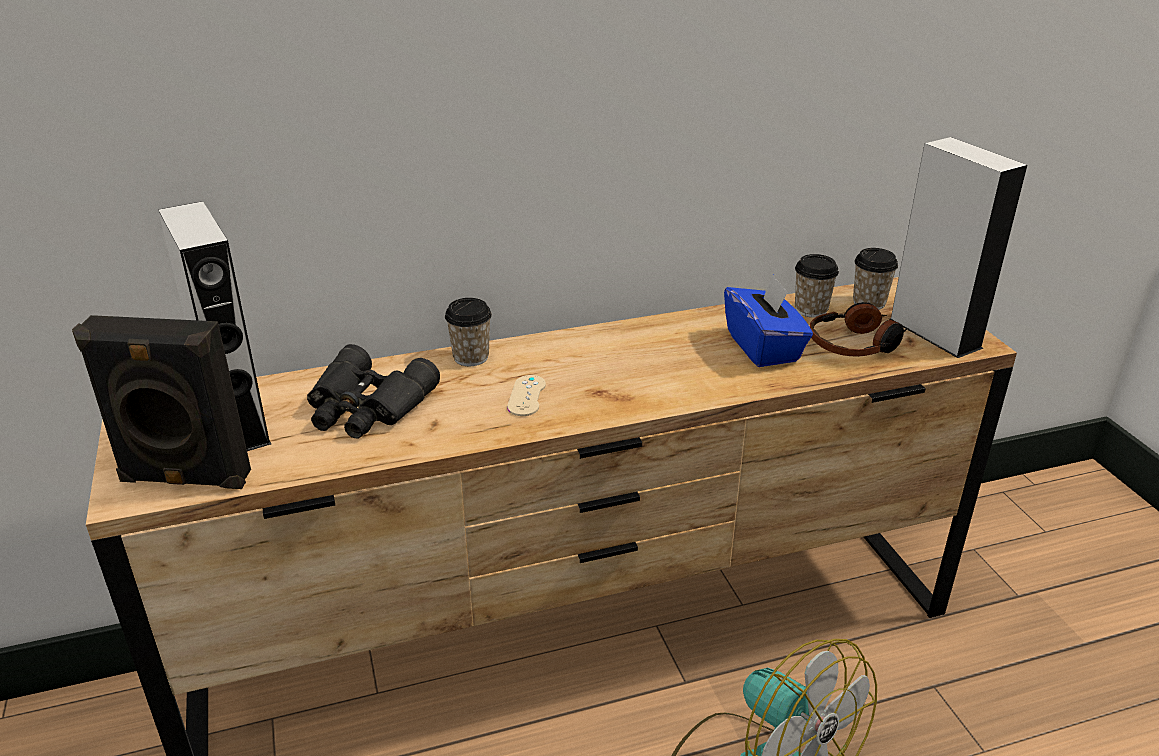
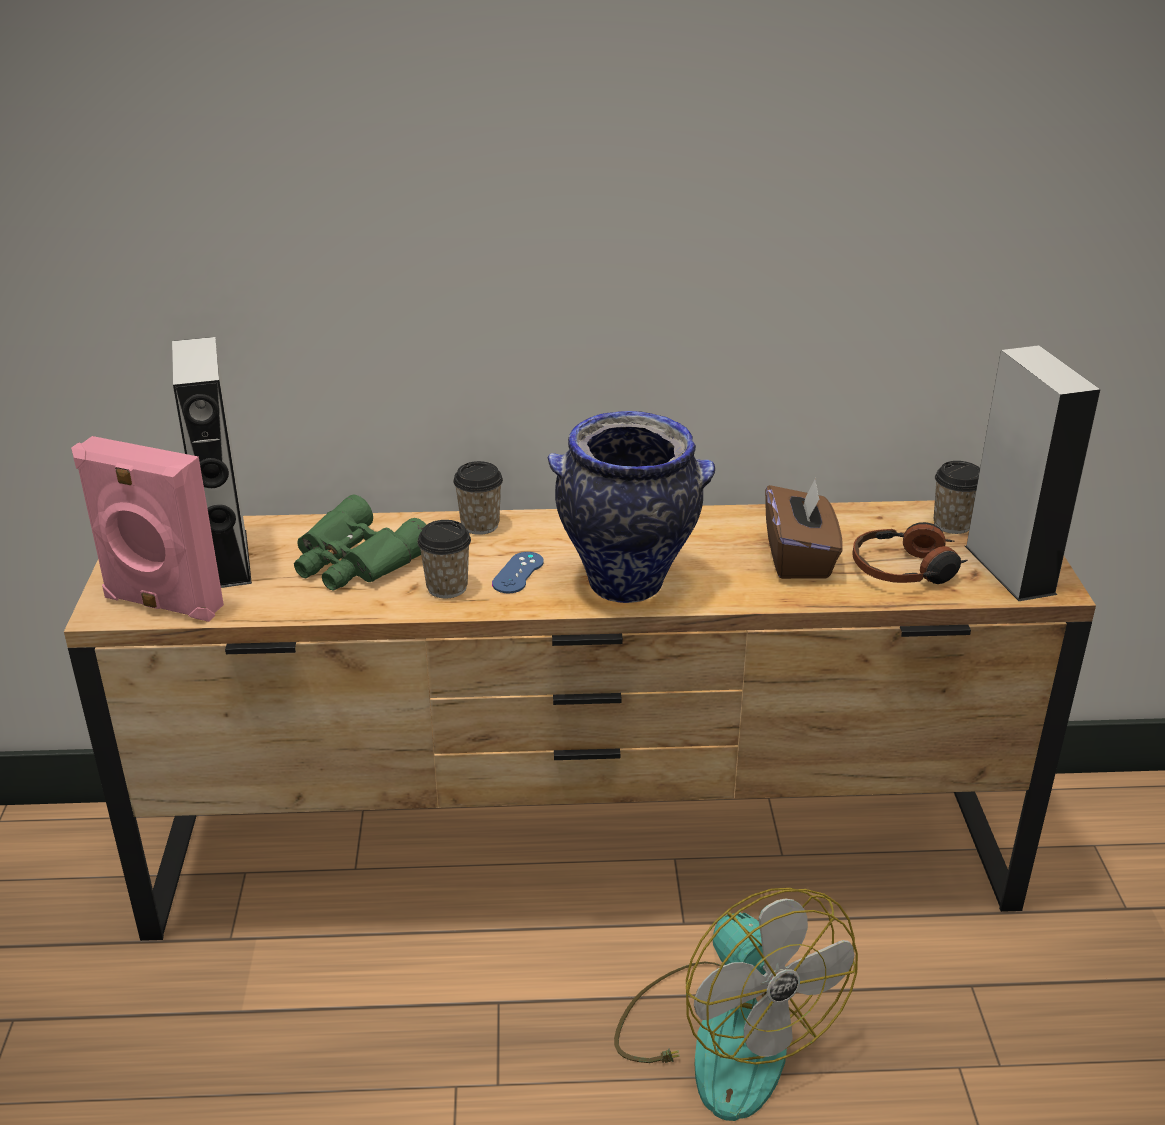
camera: 15 degrees right, 0 degrees up
(184, 479) = (161, 604): black speaker -> pink speaker
(366, 407) = (355, 561): black binoculars -> green binoculars
(526, 396) = (518, 573): beige game controller -> blue game controller
(630, 391) = (628, 584): none -> vase
(763, 347) = (799, 557): blue tissue box -> brown tissue box
(811, 310) = (878, 523): cup -> cup (447, 587)

